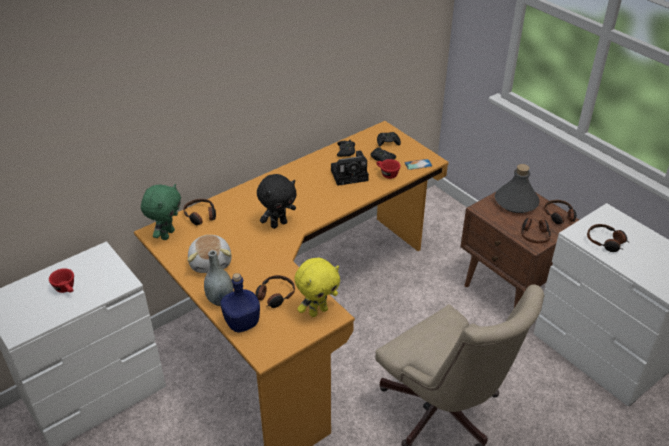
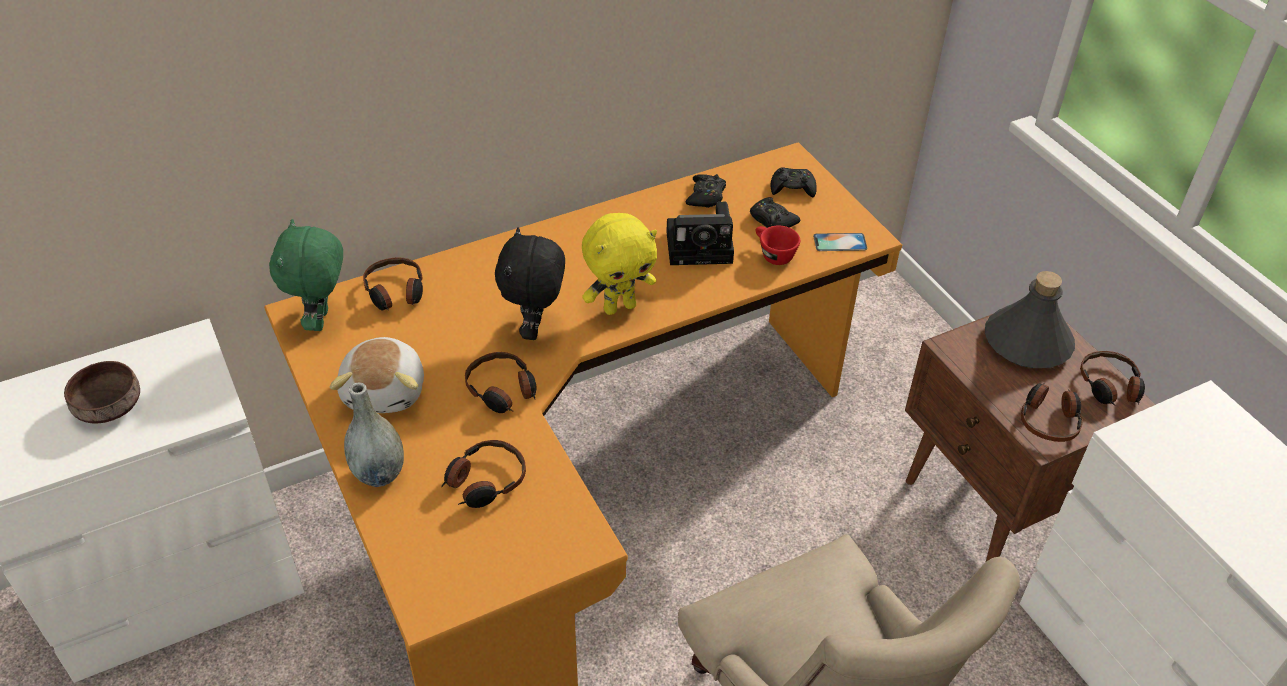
camera: 10 degrees right, 5 degrees up
(66, 289) = (107, 406): red cup -> brown bowl
(167, 234) = (322, 321): green plush toy -> green plush toy turned 150 degrees clockwise
(243, 322) = (407, 529): blue bottle -> none
(278, 224) = (535, 330): black plush toy -> black plush toy turned 120 degrees clockwise
(318, 311) = (559, 529): yellow plush toy -> yellow plush toy (619, 307)
(606, 242) = (1190, 469): headphones -> headphones (502, 390)

